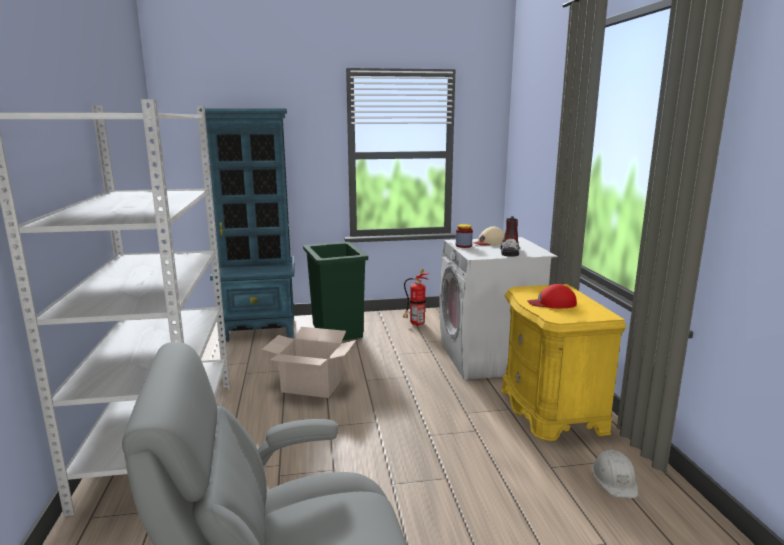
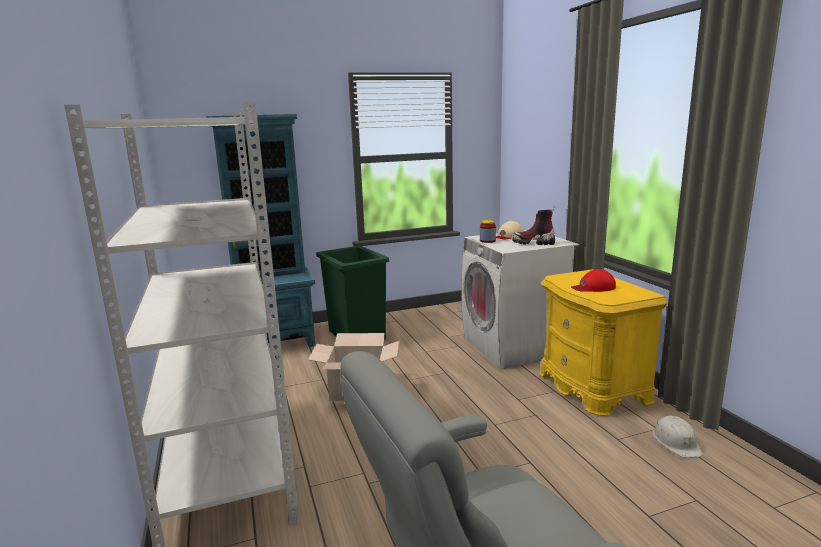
camera: 10 degrees left, 0 degrees up
(415, 324) = (430, 321): fire extinguisher -> none
(509, 251) = (533, 243): boot -> boot turned 75 degrees counterclockwise

